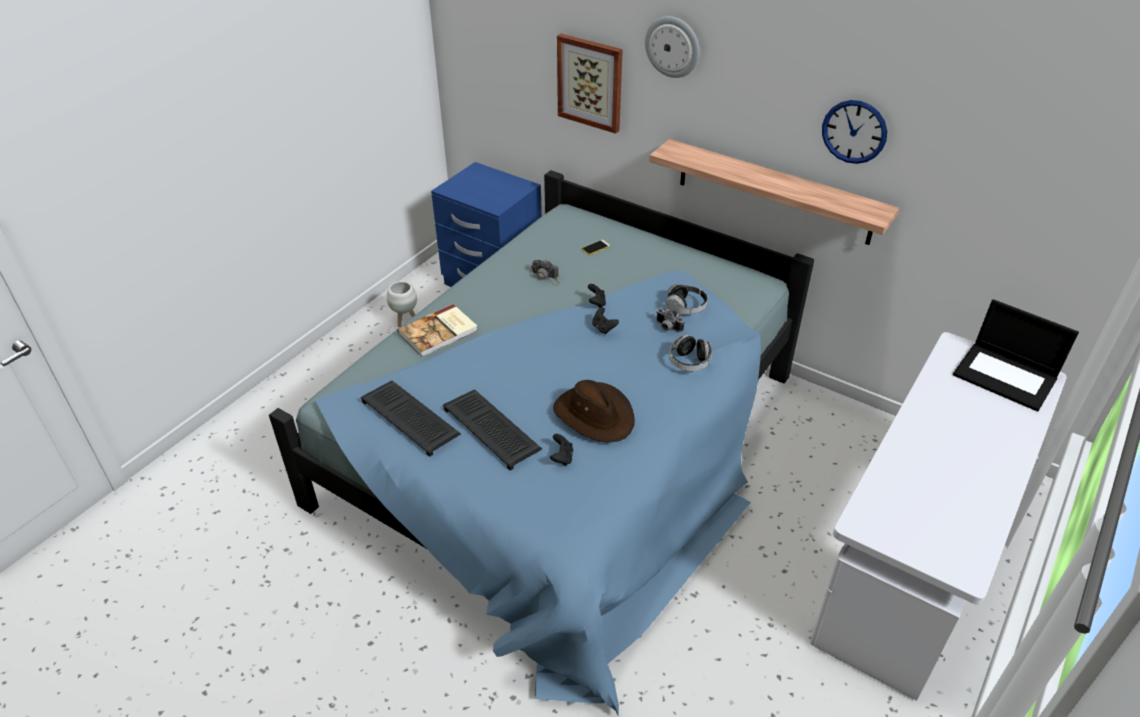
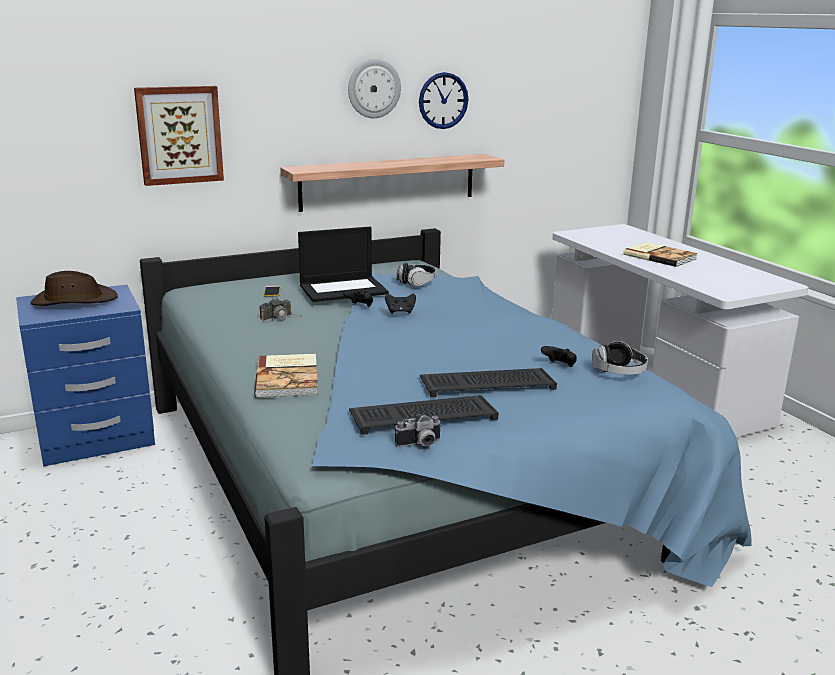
camera: 60 degrees left, 20 degrees down
(405, 320) = (59, 511): white planter -> none
(594, 415) = (516, 341): brown hat -> brown hat (74, 301)
(667, 327) = (430, 295): camera -> camera (420, 445)
(672, 46) = (271, 68): wall clock -> wall clock (373, 88)
(689, 362) = (487, 298): headphones -> headphones (619, 372)
(951, 438) = (659, 256): none -> book
(1006, 376) = (613, 233): laptop -> laptop (344, 289)

